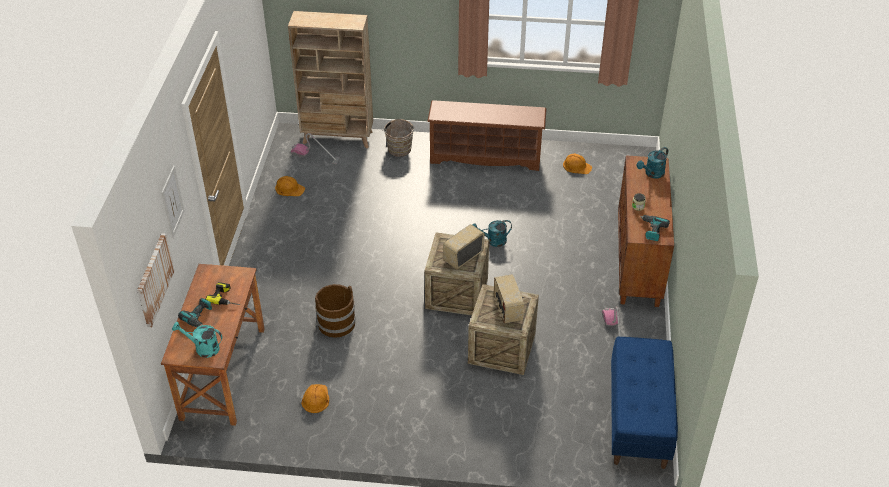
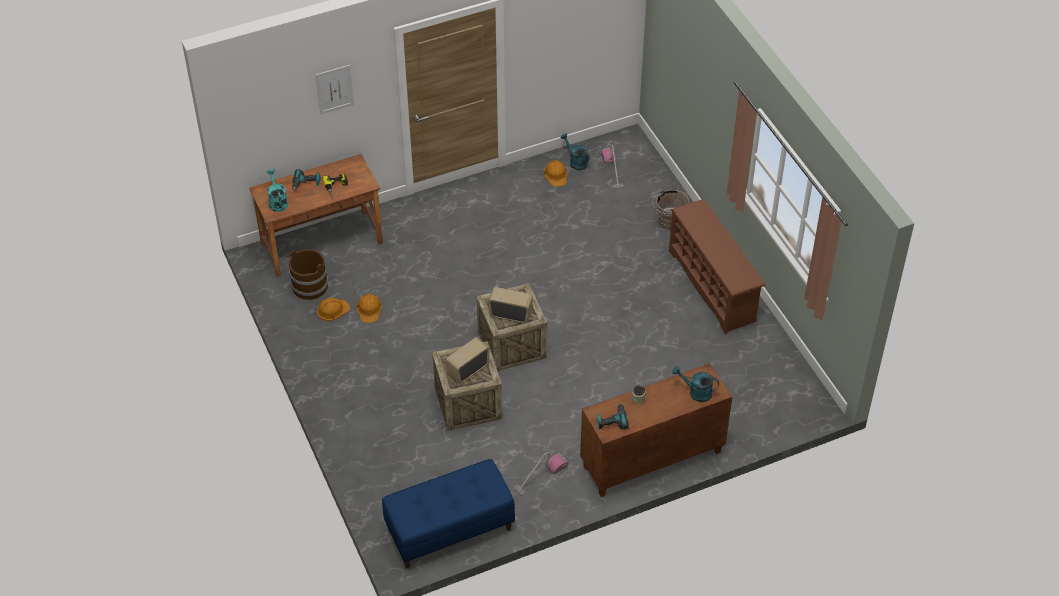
camera: 60 degrees right, 5 degrees up
(154, 279) = (271, 127): picture -> none
(336, 323) = (420, 283): brown bucket -> brown bucket (310, 286)
(338, 138) = (650, 172): beige bookcase -> none
(493, 241) = (597, 341): turquoise watering can -> turquoise watering can (575, 161)
(576, 166) = (756, 360): orange hard hat -> orange hard hat (369, 309)

